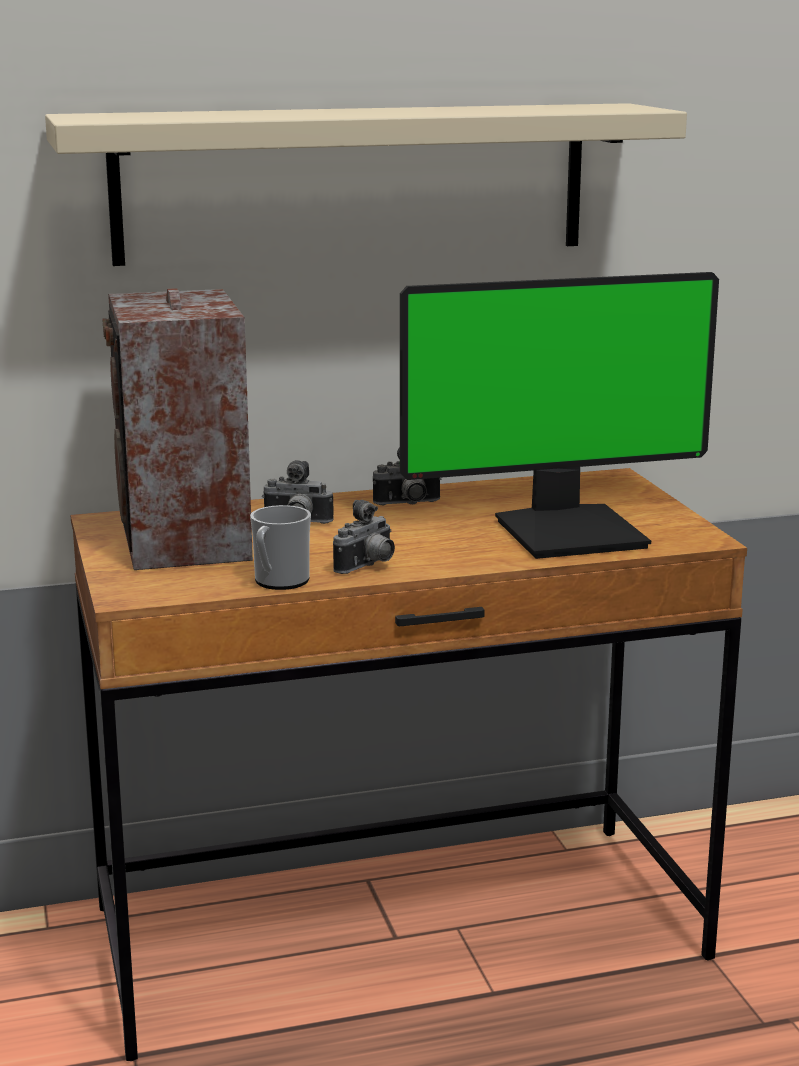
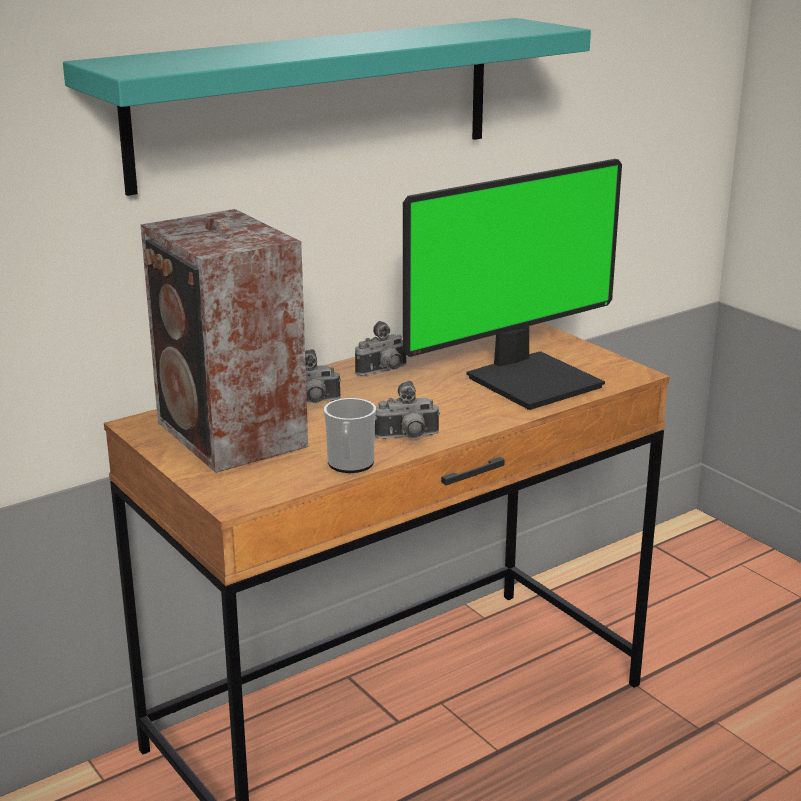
camera: 20 degrees left, 5 degrees up
(352, 182) = (316, 101): beige shelf -> turquoise shelf
(368, 566) = (407, 438): camera -> camera turned 60 degrees clockwise

